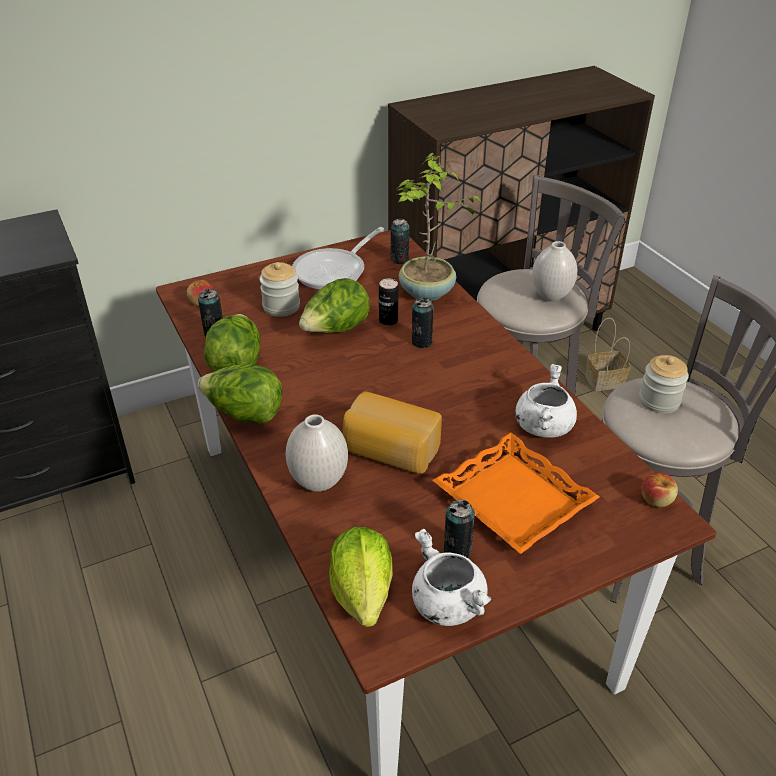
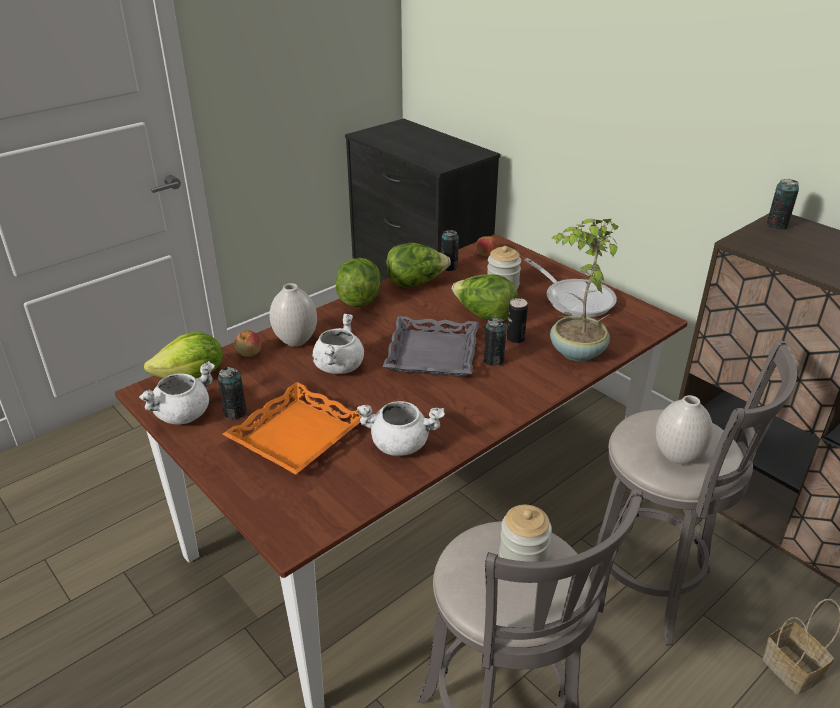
camera: 75 degrees right, 5 degrees down
(334, 271) = (575, 299): frying pan -> frying pan turned 150 degrees counterclockwise
(390, 451) = (338, 366): bread -> white cooking pot
(392, 379) = (431, 353): none -> grey tray
(399, 259) = (624, 329): can -> can (776, 226)
(656, 500) = (316, 525): apple -> apple (249, 353)

